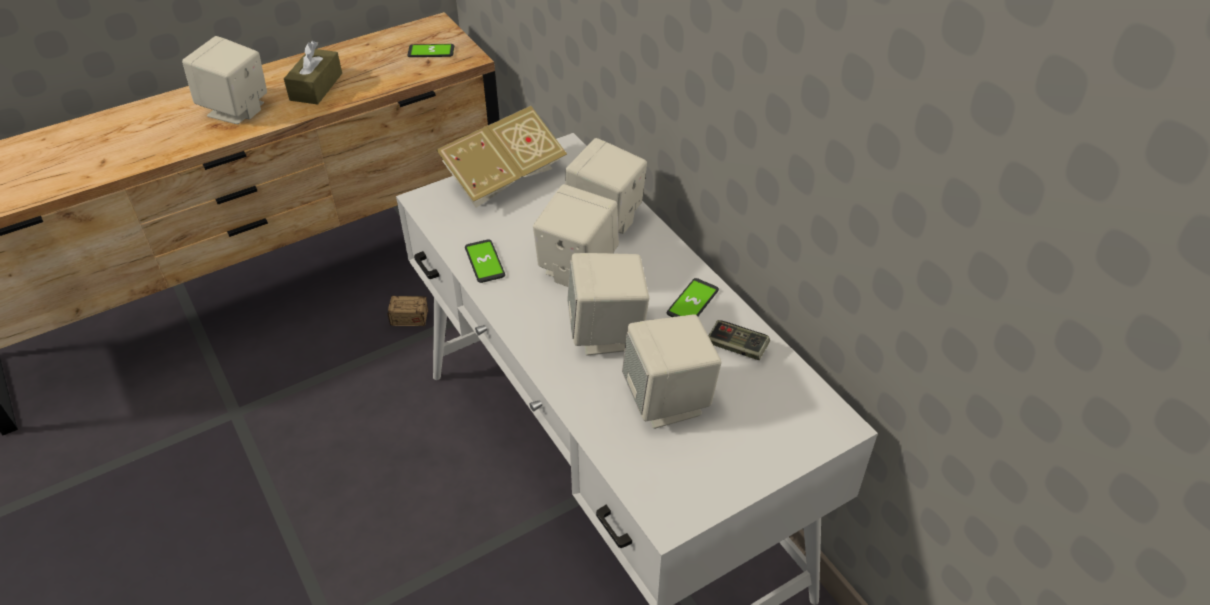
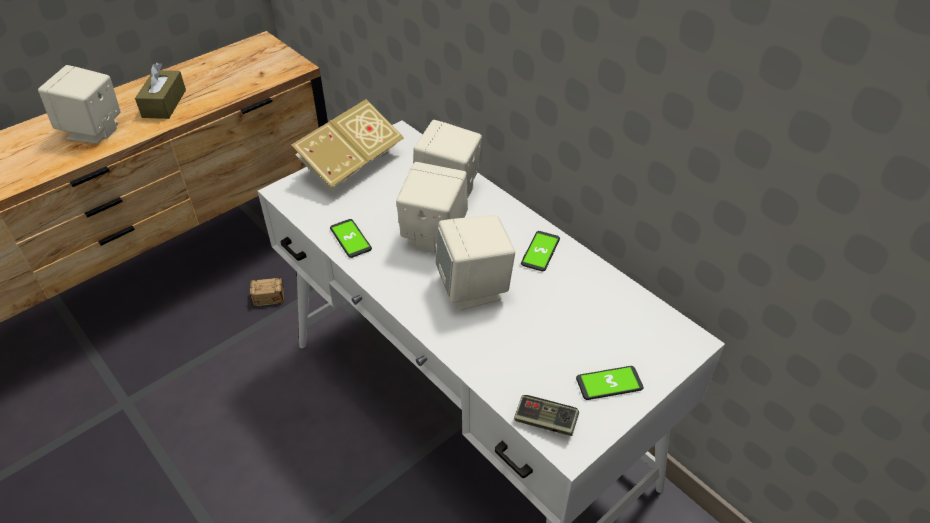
camera: 10 degrees left, 0 degrees up
(431, 51) = (262, 64): phone -> phone (609, 383)
(668, 400) = (542, 340): beige speaker -> none
(737, 347) = (588, 285): game controller -> game controller (545, 421)

